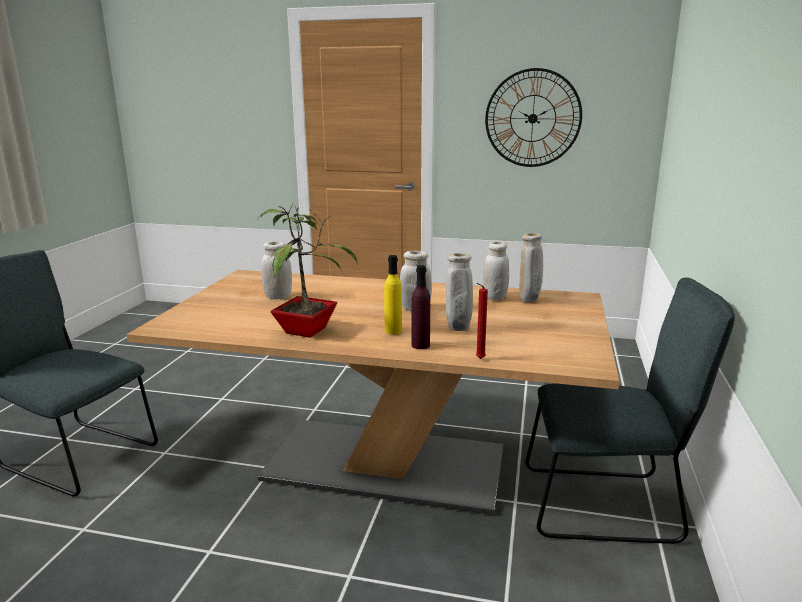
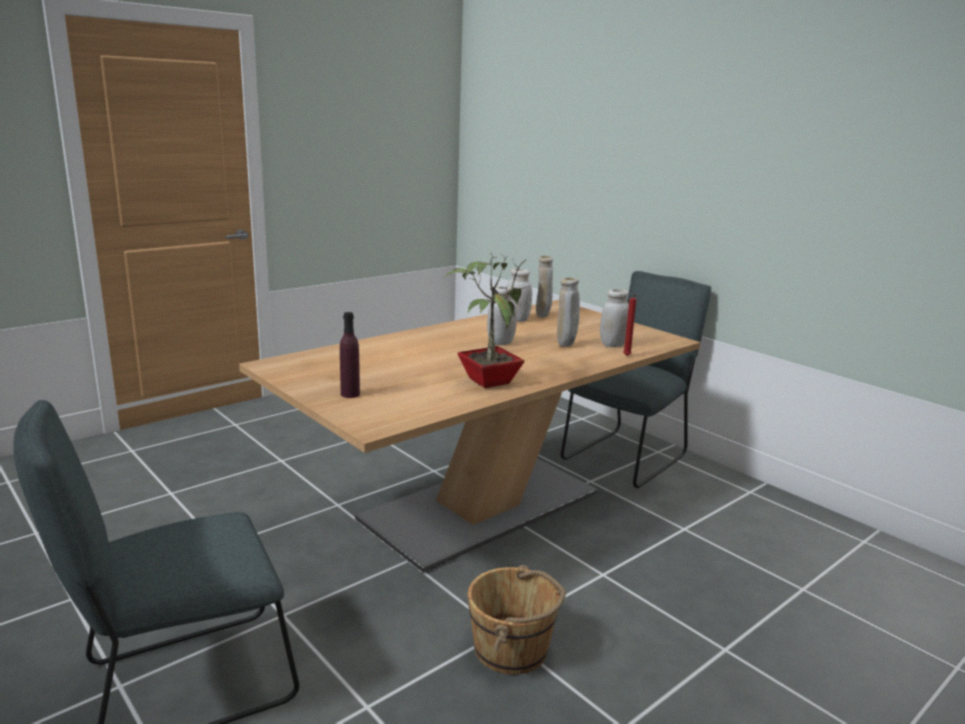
camera: 55 degrees left, 0 degrees up
(189, 567) = (512, 649): none -> brown bucket
(278, 297) = (376, 369): white jar -> white jar (613, 345)
(393, 331) = (538, 360): yellow bottle -> none
(420, 345) = (579, 361): purple bottle -> purple bottle (350, 394)
(532, 118) = (359, 149): wall clock -> none

